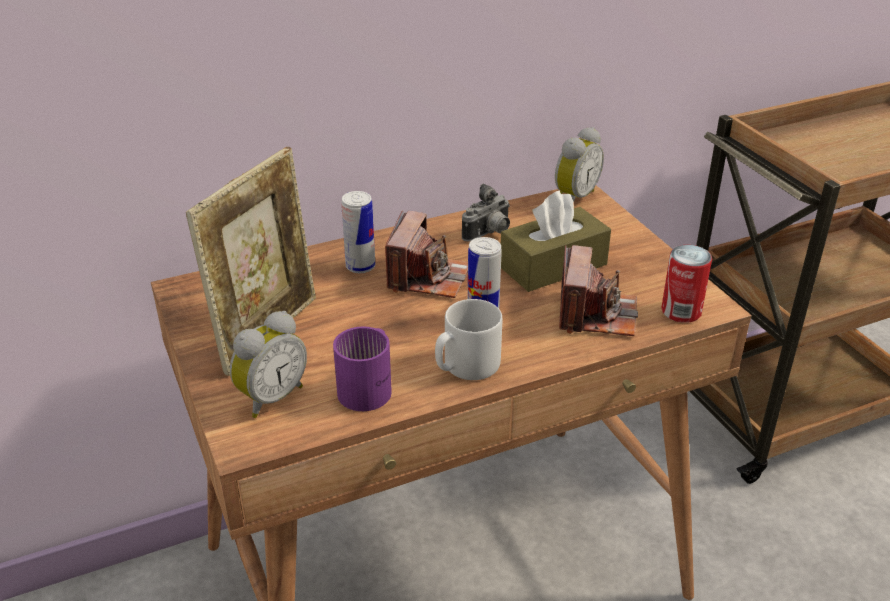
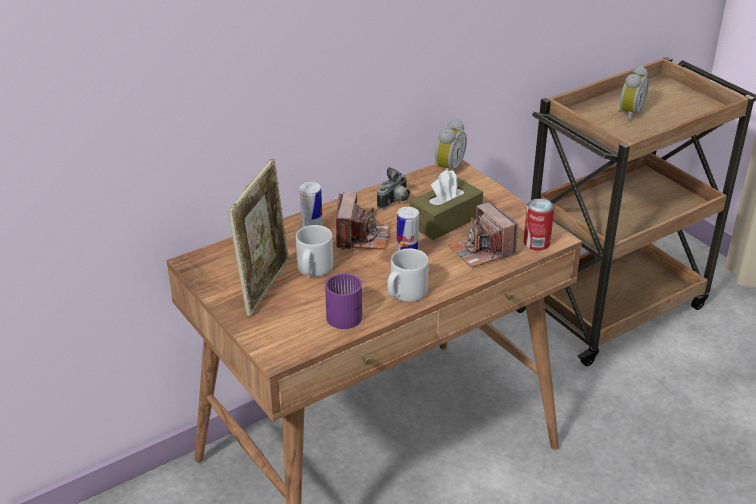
camera: 10 degrees left, 0 degrees up
(270, 397) = (283, 327): alarm clock -> alarm clock (628, 114)
(344, 316) = (313, 269): none -> grey mug
(596, 314) = (481, 251): camera -> camera turned 150 degrees clockwise

